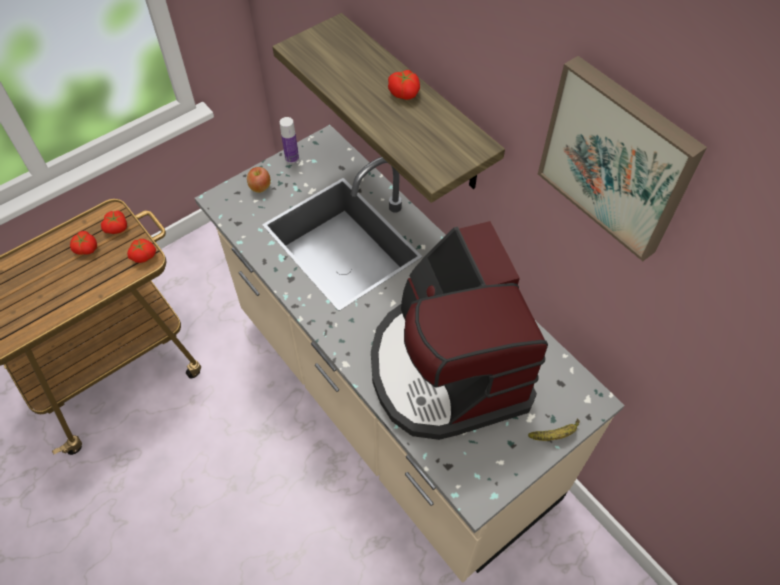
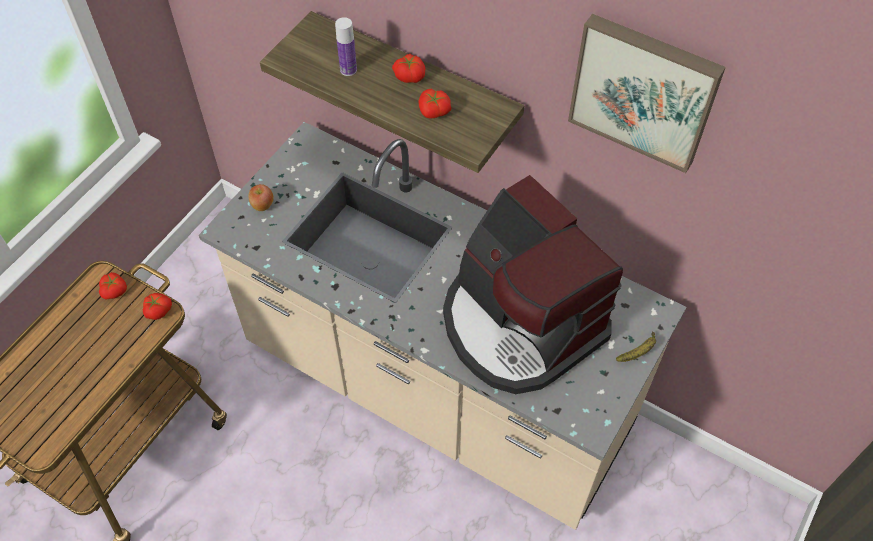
camera: 20 degrees left, 0 degrees up
(86, 249) = (91, 322): tomato -> tomato (433, 112)
(292, 158) = (281, 166): bottle -> bottle (348, 70)

